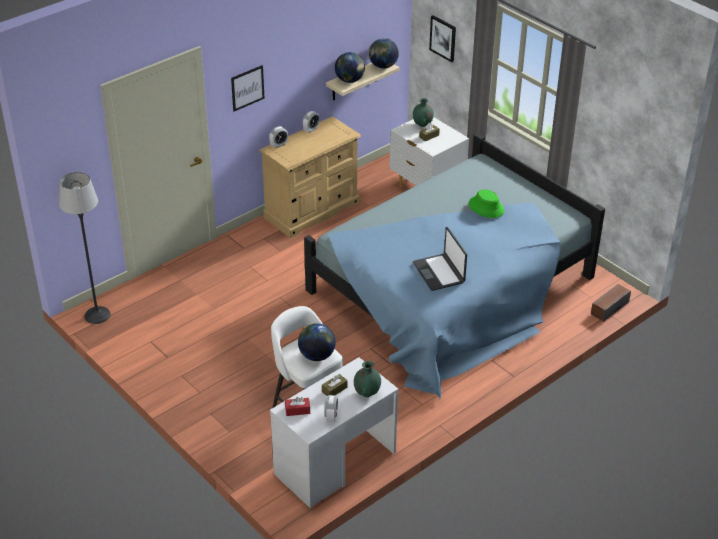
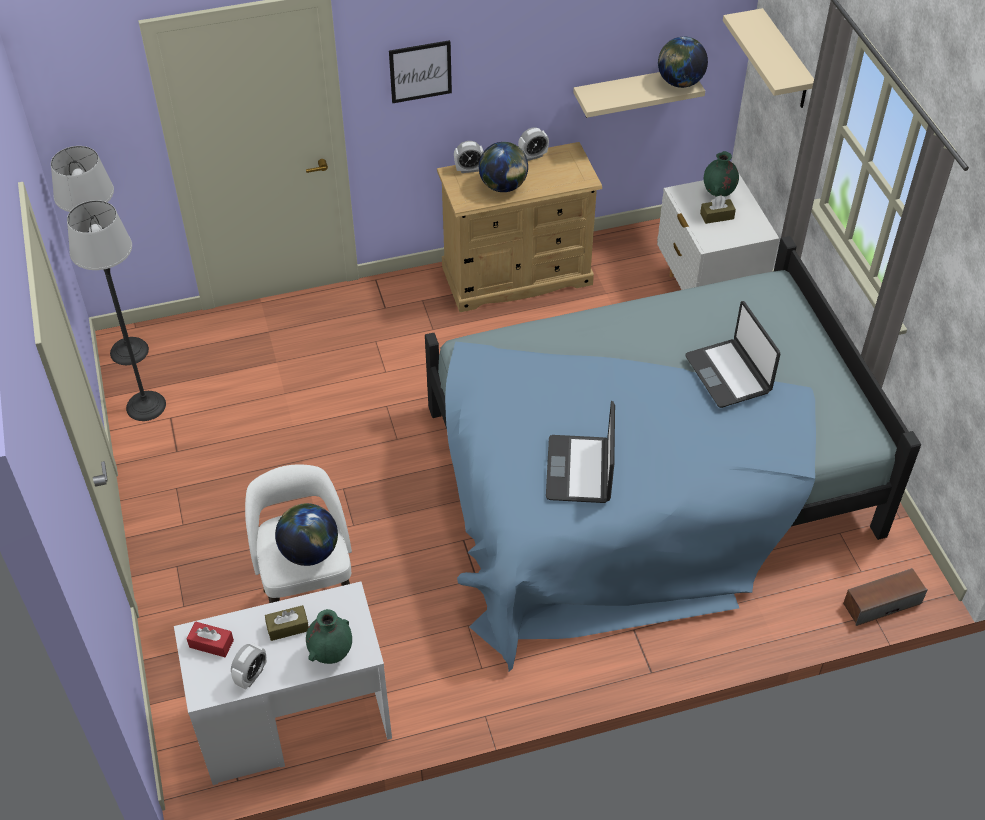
camera: 25 degrees right, 10 degrees up
(130, 340) = (146, 405): none -> floor lamp
(349, 80) = (611, 94): globe -> globe (503, 186)
(443, 38) = (785, 61): picture -> beige shelf
(486, 207) = (729, 374): green hat -> laptop

